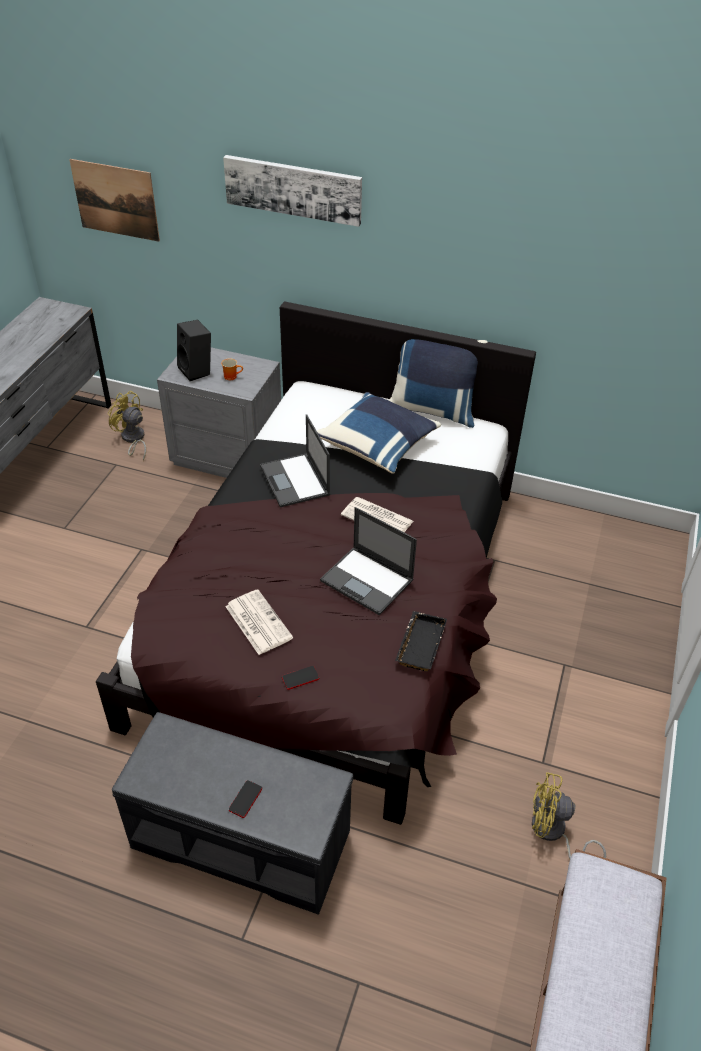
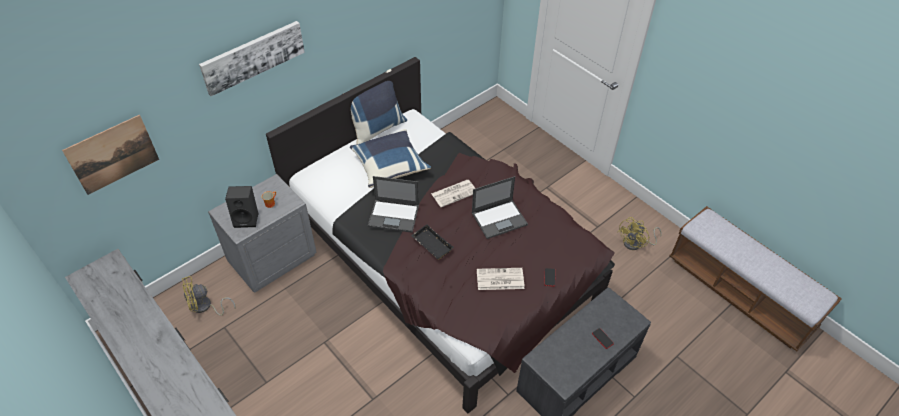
camera: 60 degrees left, 5 degrees up
(419, 644) = (555, 218): black tray -> black tray (431, 245)

